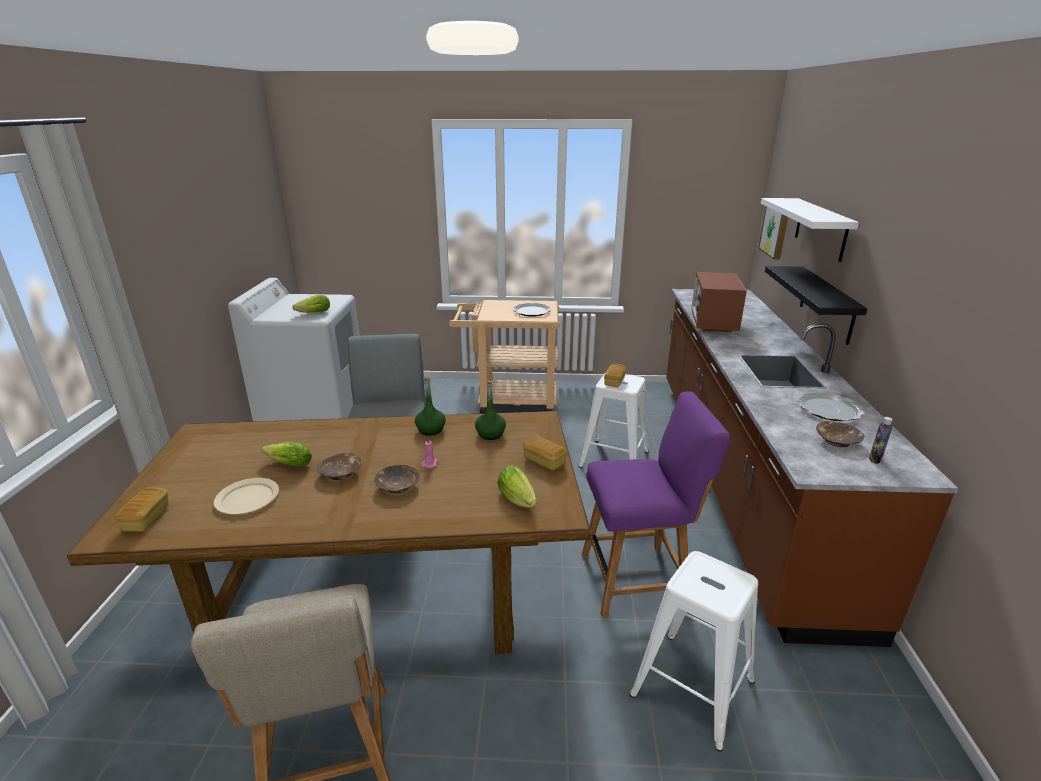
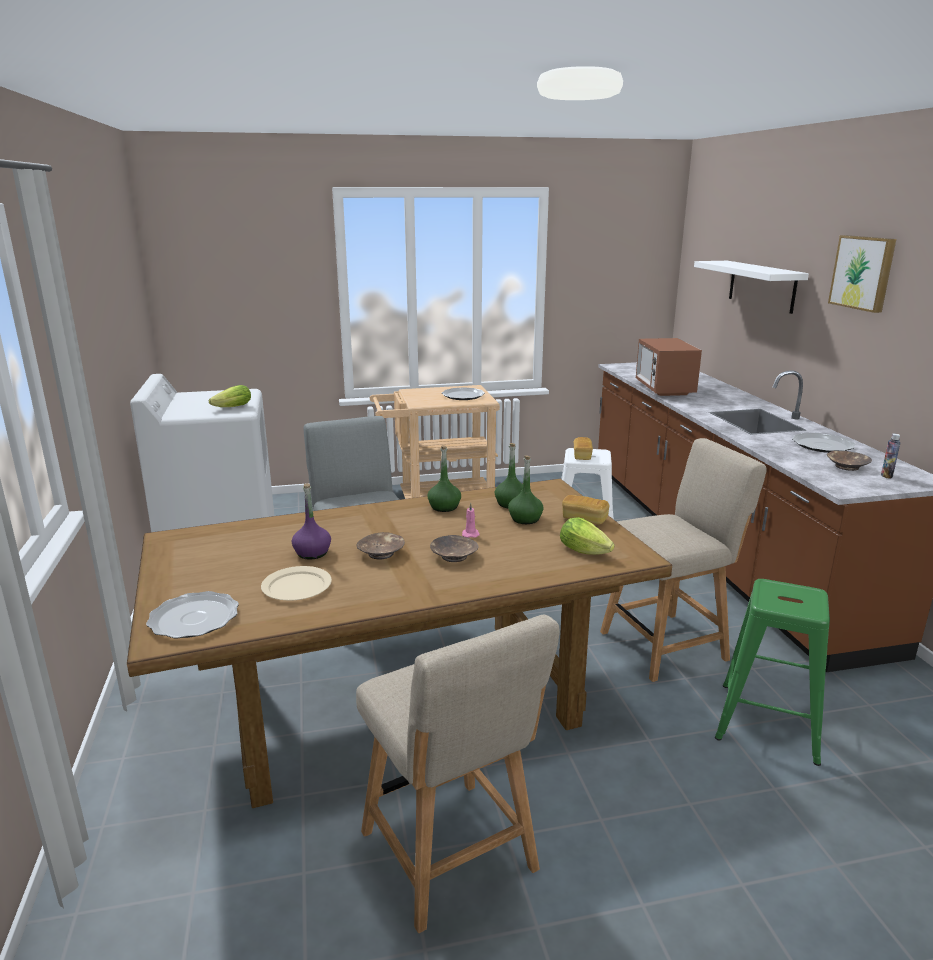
camera: 15 degrees left, 5 degrees down
(146, 518) = (193, 619): bread -> plate
(287, 464) = (312, 553): lettuce -> purple bottle
(490, 453) = (525, 519): none -> green bottle
(638, 580) = (668, 644): purple chair -> beige chair
(694, 687) = (769, 721): white stool -> green stool
(776, 230) = (701, 295): picture -> picture (863, 272)
(827, 304) = (781, 356): black shelf -> none

